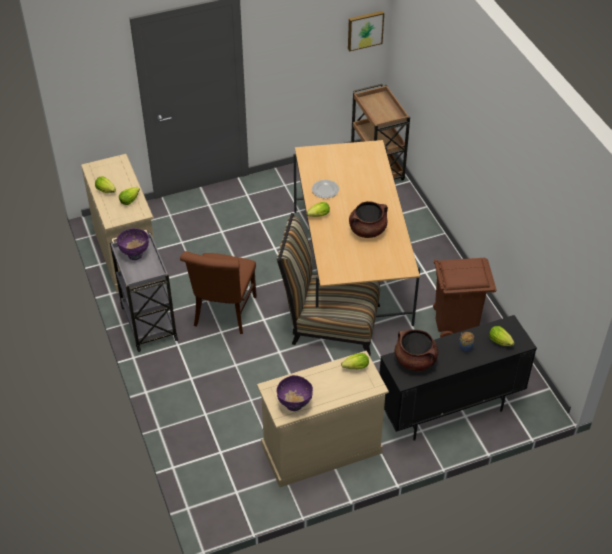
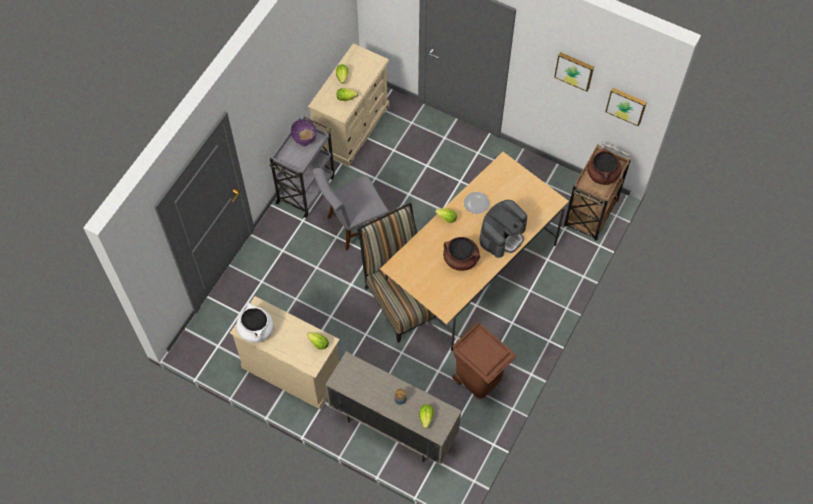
camera: 50 degrees right, 15 degrees up
(223, 314) = (353, 226): brown chair -> grey chair
(294, 404) = (256, 330): purple bowl -> white cooking pot
(309, 26) = (574, 70): none -> picture
(372, 193) = (502, 235): none -> coffee machine
(415, 360) = (360, 375): brown cooking pot -> brown cooking pot (602, 174)
(449, 410) = (393, 427): black cabinet -> beige cabinet

